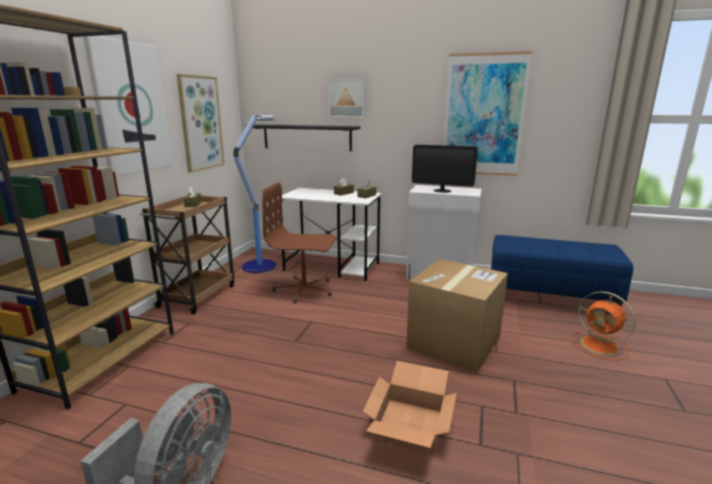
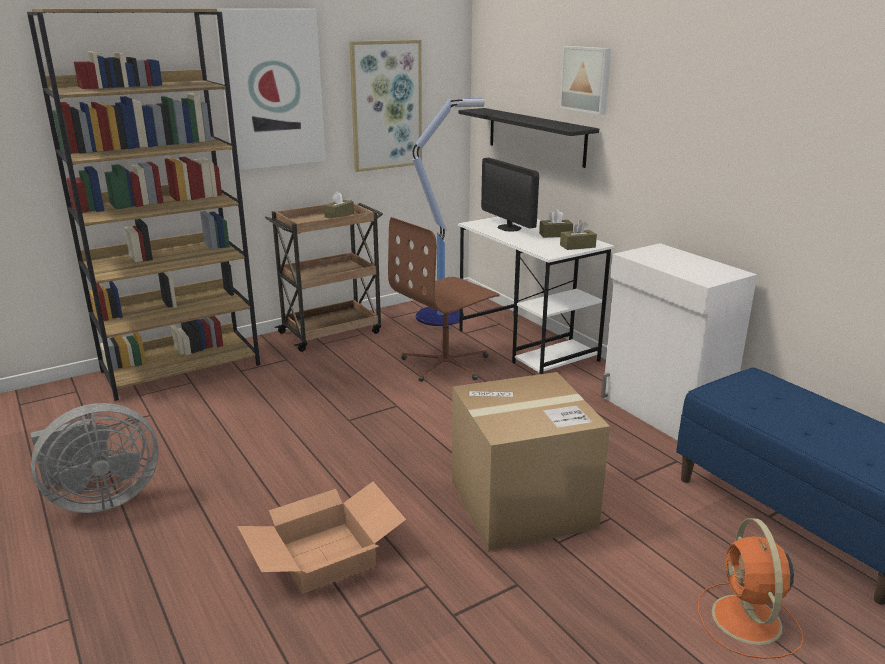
camera: 40 degrees right, 5 degrees up
(304, 289) = (446, 364): brown office chair -> brown office chair turned 90 degrees counterclockwise
(442, 191) = (670, 263): monitor -> monitor (509, 228)
(483, 115) = (778, 135): picture -> none

